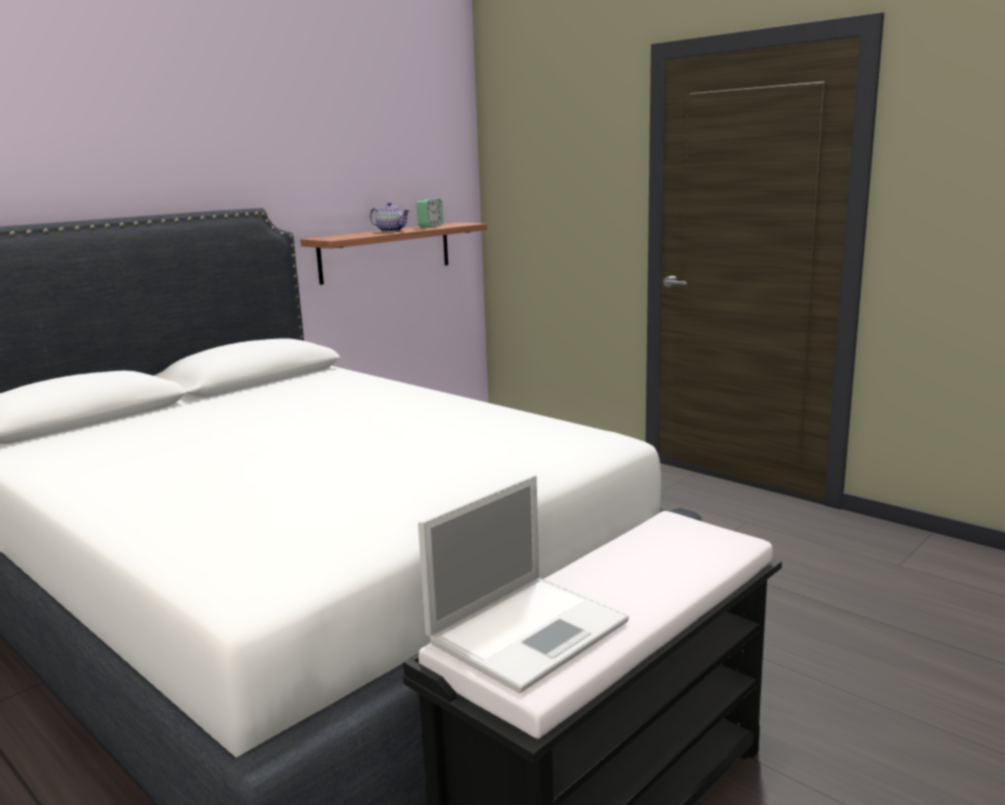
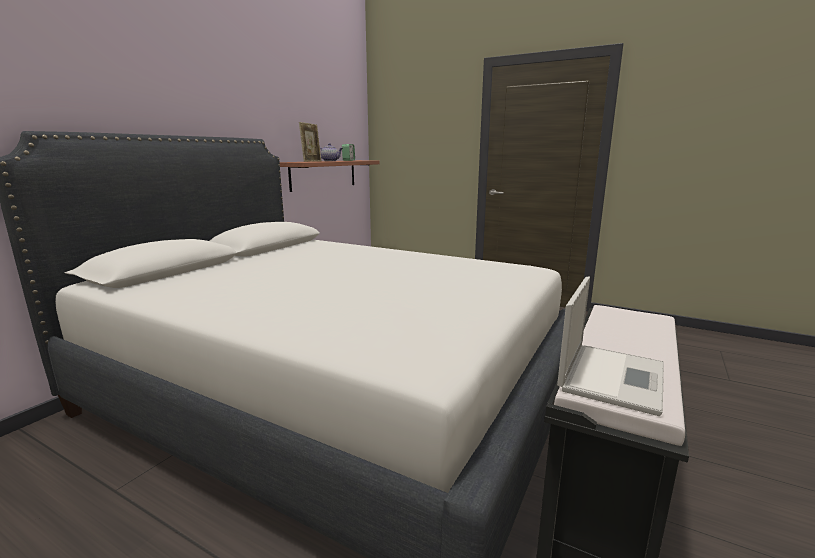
camera: 15 degrees left, 0 degrees up
(351, 236) = (311, 161): none -> picture frame

